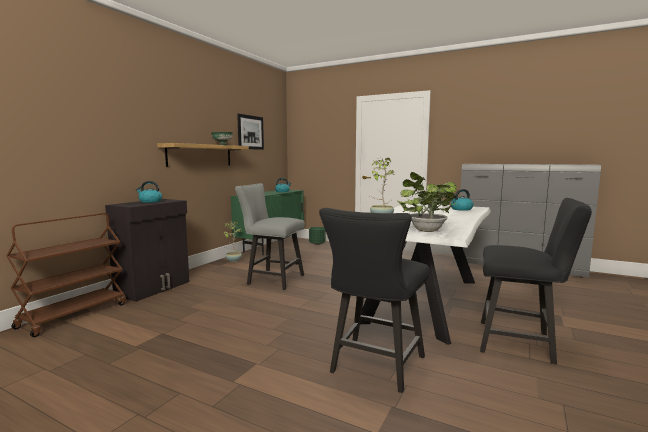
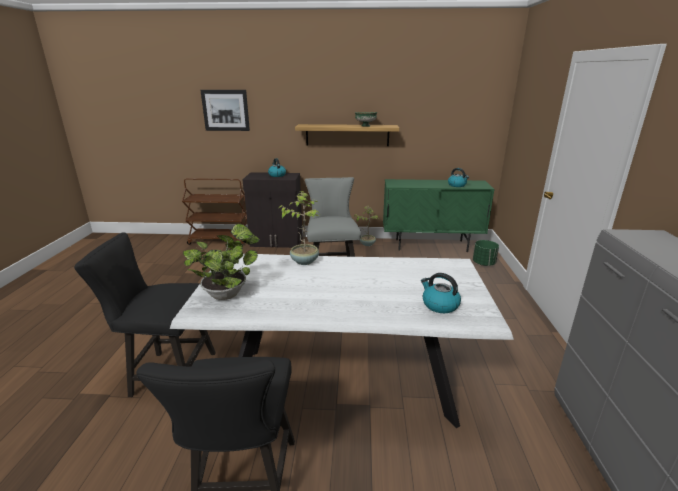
camera: 65 degrees right, 15 degrees up
(250, 132) = (430, 107): picture -> picture (225, 110)

